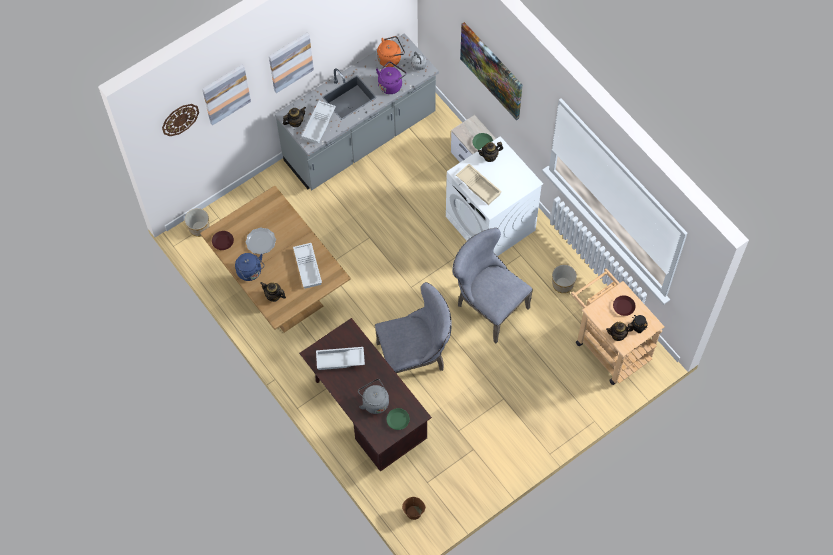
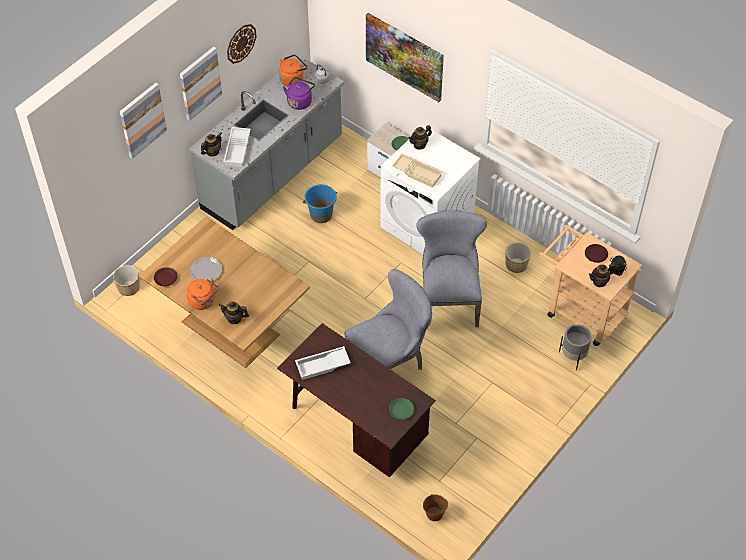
camera: 15 degrees left, 10 degrees down
(180, 119) = (100, 150): wall clock -> wall clock (241, 43)
(250, 272) = (203, 301): blue kettle -> orange kettle
(308, 267) = (263, 284): white tray -> none
(374, 402) = (371, 398): grey kettle -> none
(394, 191) = (321, 214): none -> blue bucket
(488, 305) = (448, 299): grey chair -> grey chair turned 60 degrees clockwise
(586, 390) = (573, 357): none -> grey planter

